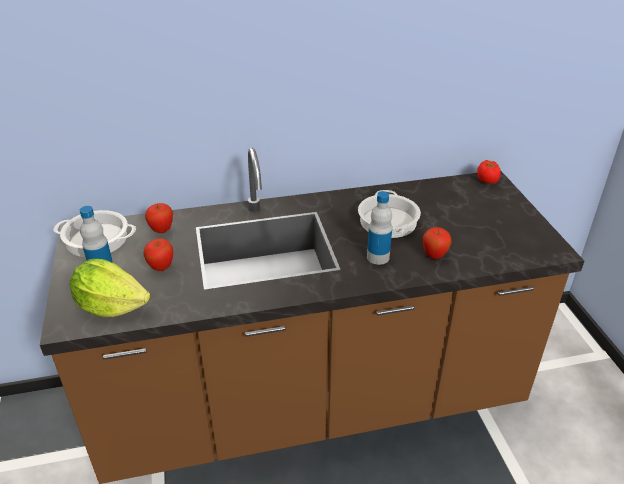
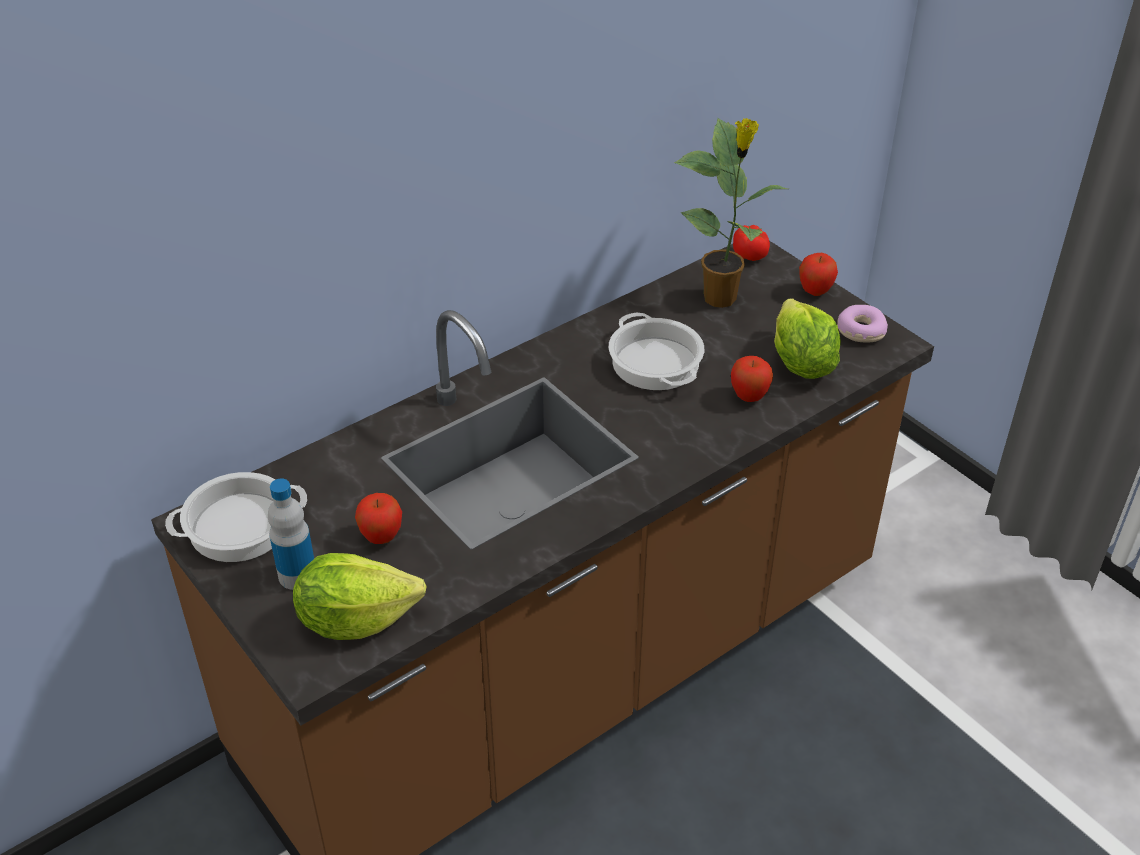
camera: 25 degrees left, 5 degrees up
(161, 230) = (332, 479): apple -> apple (815, 292)
(378, 257) = (677, 423): bottle -> none
(454, 198) = (722, 298): none -> potted plant
(482, 246) = (800, 364): none -> lettuce
(535, 238) = (860, 331): none -> donut

